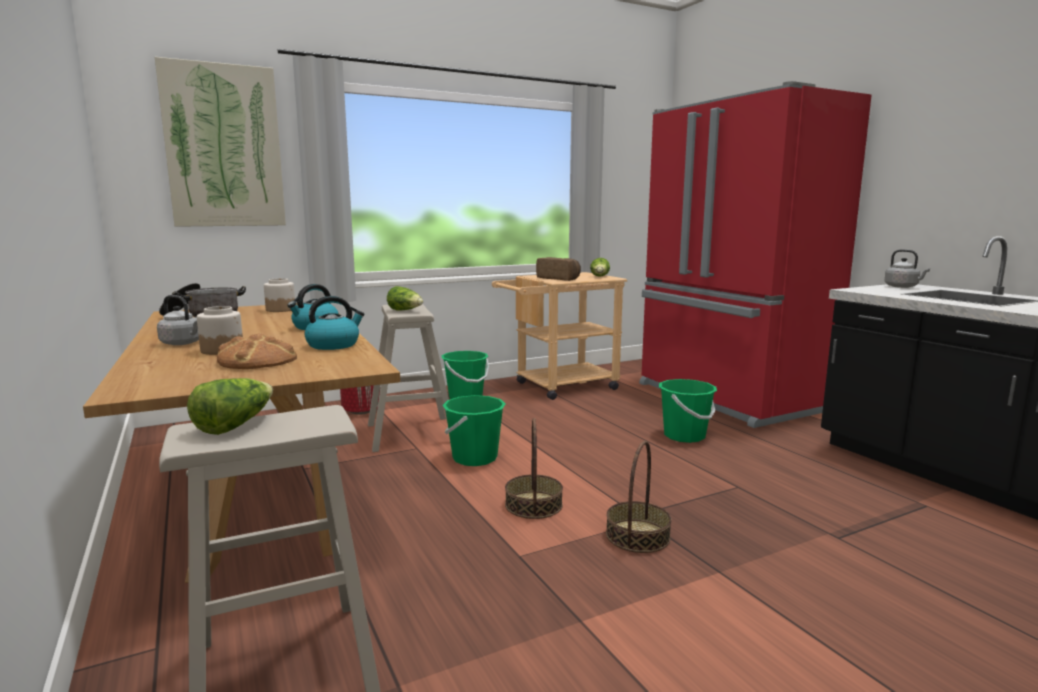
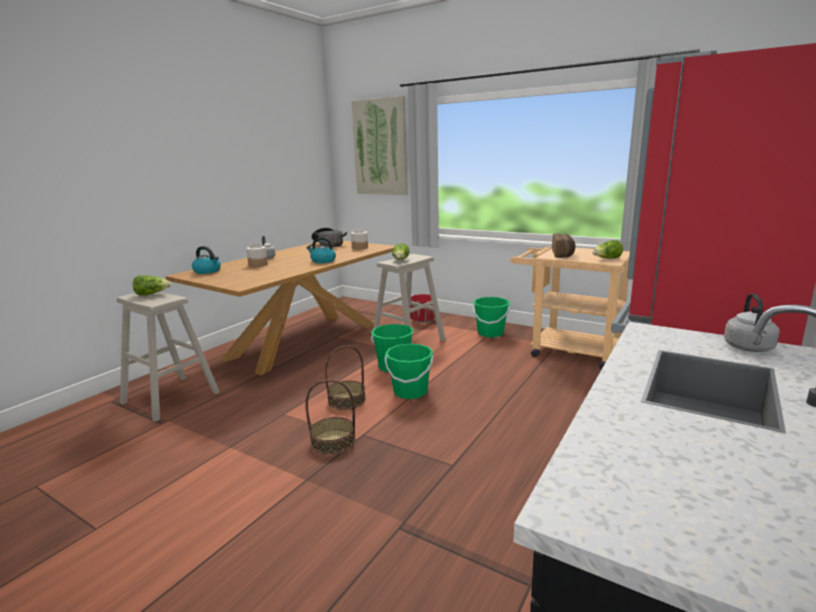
camera: 60 degrees right, 5 degrees up
(257, 361) = (242, 272): bread -> none
(334, 345) = (284, 272): kettle -> kettle (208, 271)
(684, 436) = (535, 422): green bucket -> green bucket (410, 392)

